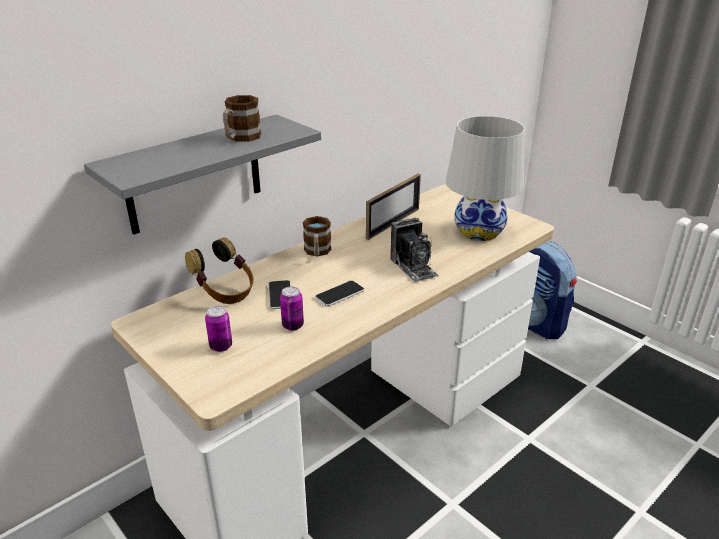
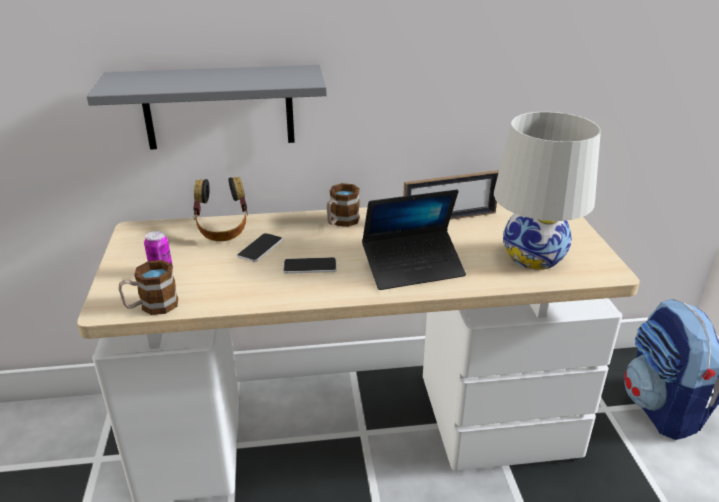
camera: 35 degrees right, 0 degrees up
(240, 138) = (247, 77): mug -> mug (152, 306)
(293, 325) = (235, 278): can -> none
(414, 267) = (413, 267): camera -> laptop

